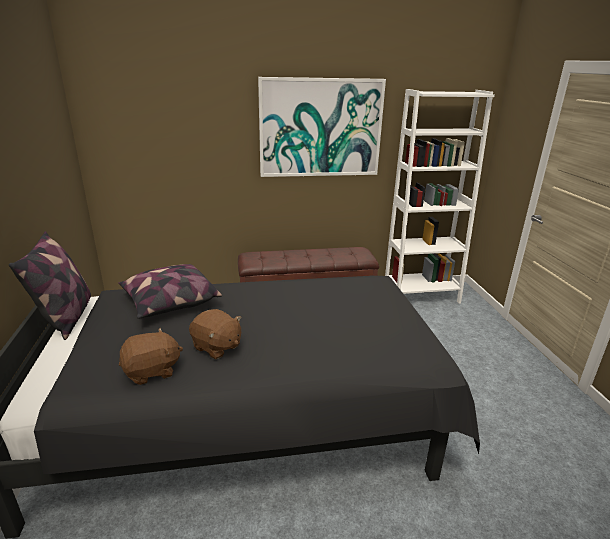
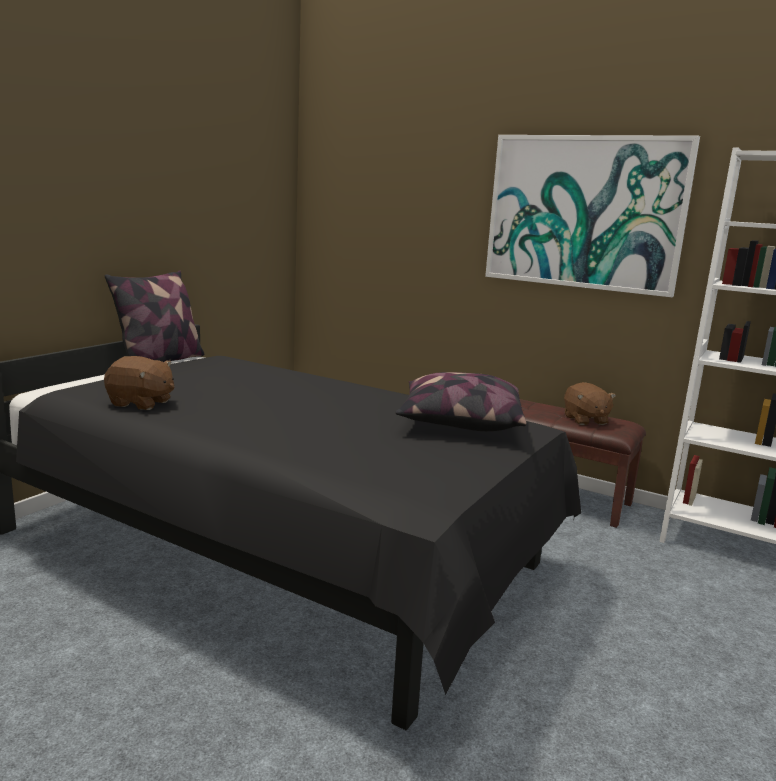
camera: 40 degrees right, 10 degrees down
(170, 302) = (252, 374): pillow -> pillow (459, 423)
(216, 347) = (221, 408): brown plush toy -> brown plush toy (585, 420)

